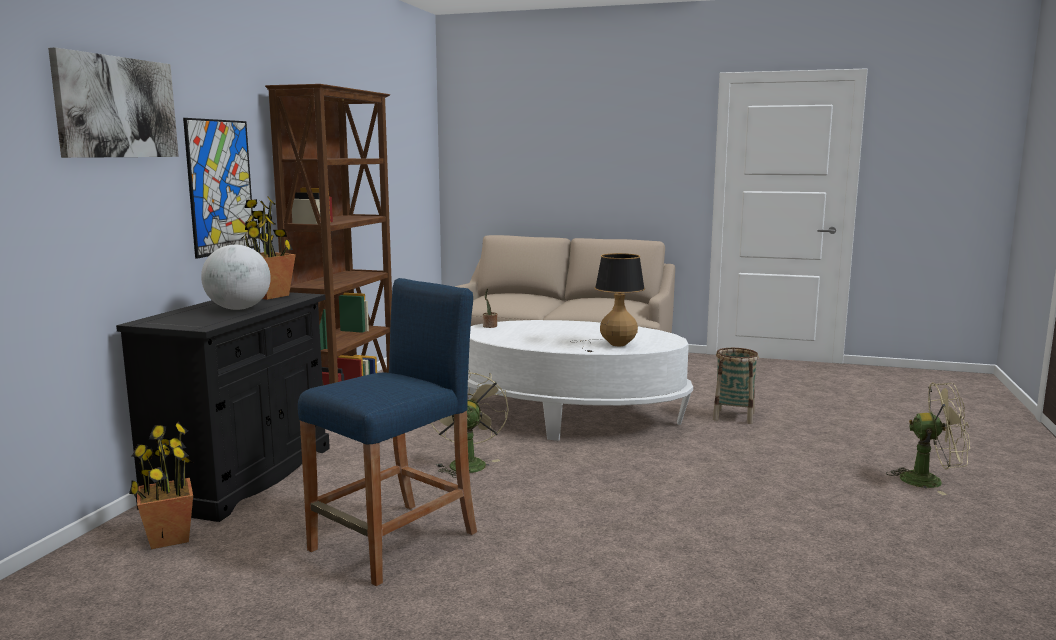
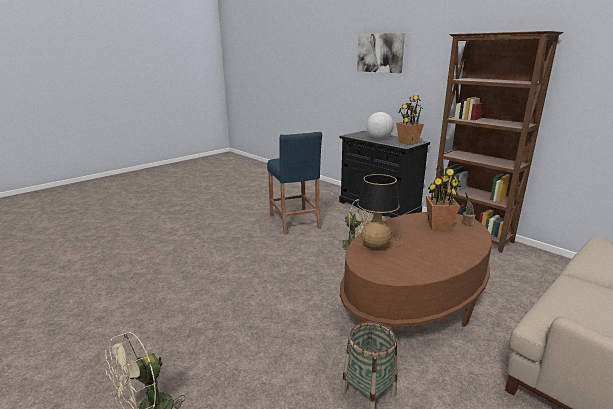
camera: 120 degrees right, 10 degrees up
(168, 538) = (333, 196): potted plant -> potted plant (439, 226)
(220, 187) = (426, 89): picture -> none
(570, 417) = (414, 300): white coffee table -> brown coffee table

